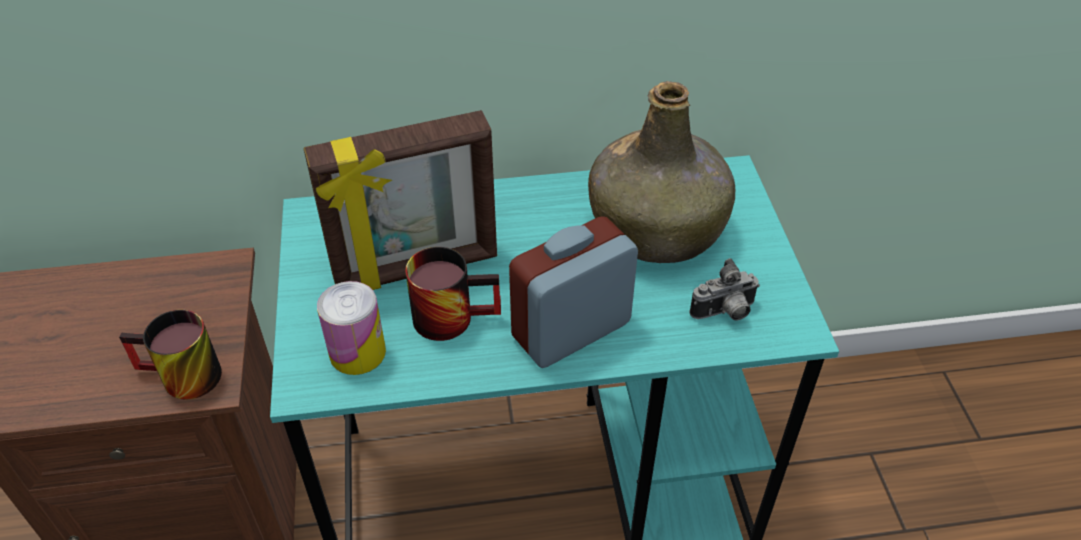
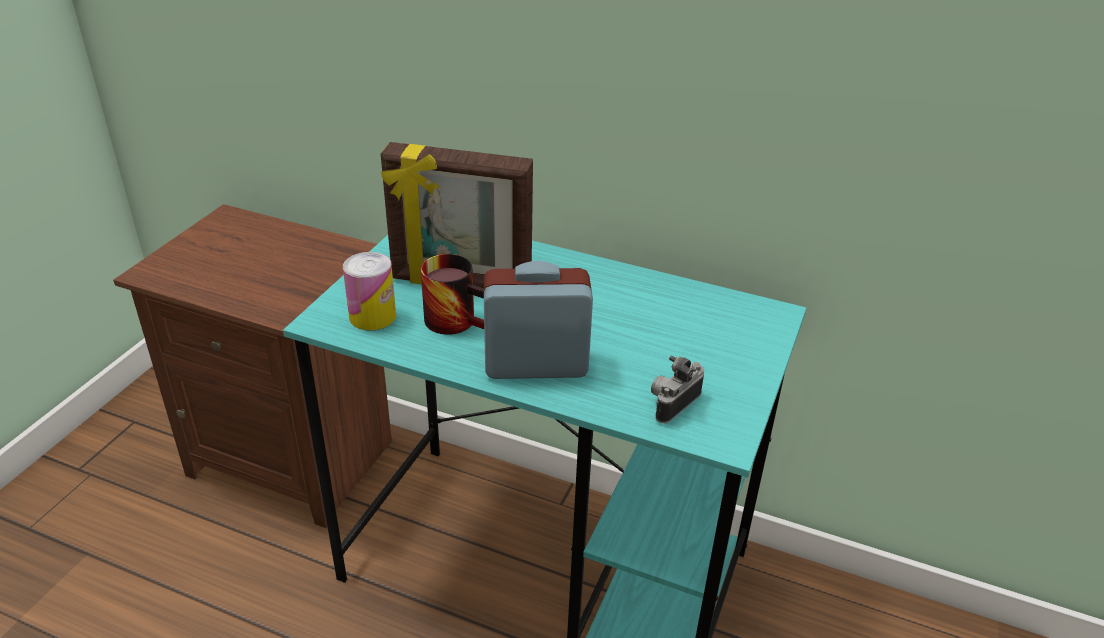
camera: 30 degrees right, 10 degrees down
(180, 379) = (270, 303): mug -> none
(657, 228) = (672, 326): green bottle -> none
(725, 313) = (672, 403): camera -> camera turned 120 degrees clockwise

